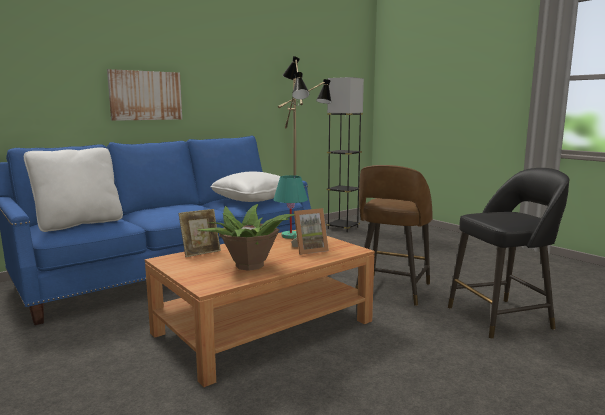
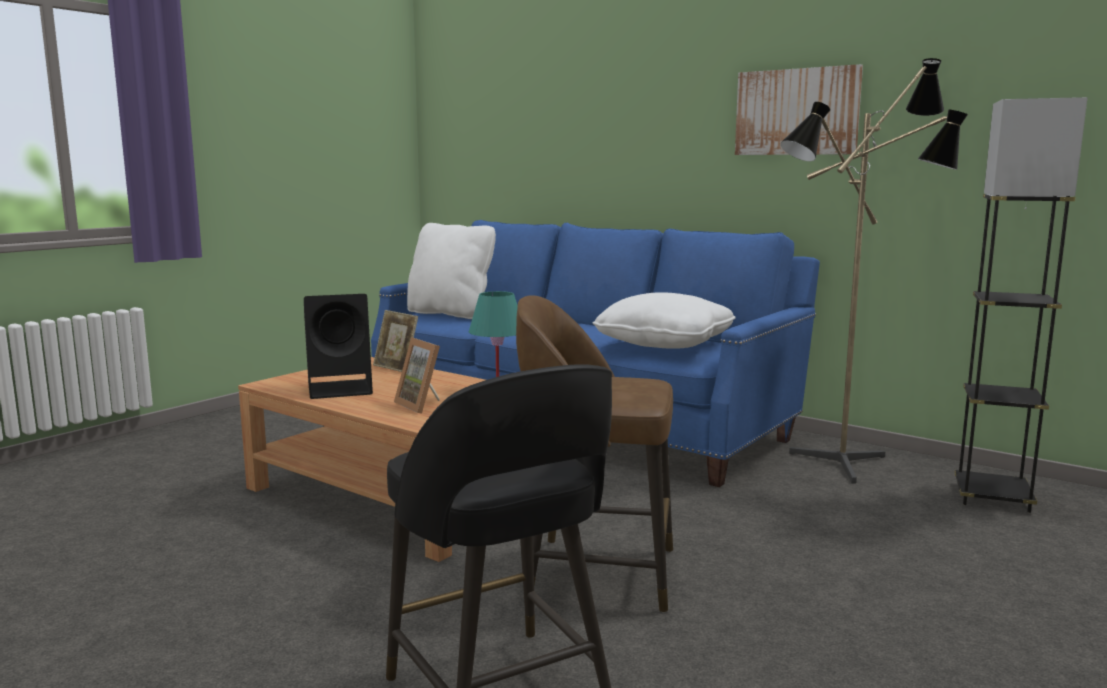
camera: 75 degrees right, 0 degrees up
(145, 95) = (646, 156): picture -> picture (797, 112)
(249, 266) = (342, 389): potted plant -> black speaker

